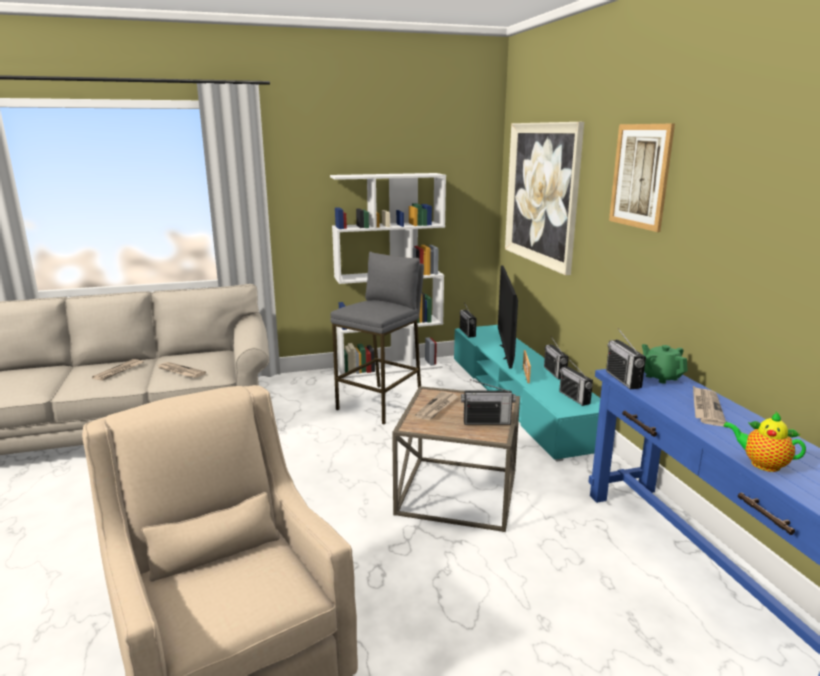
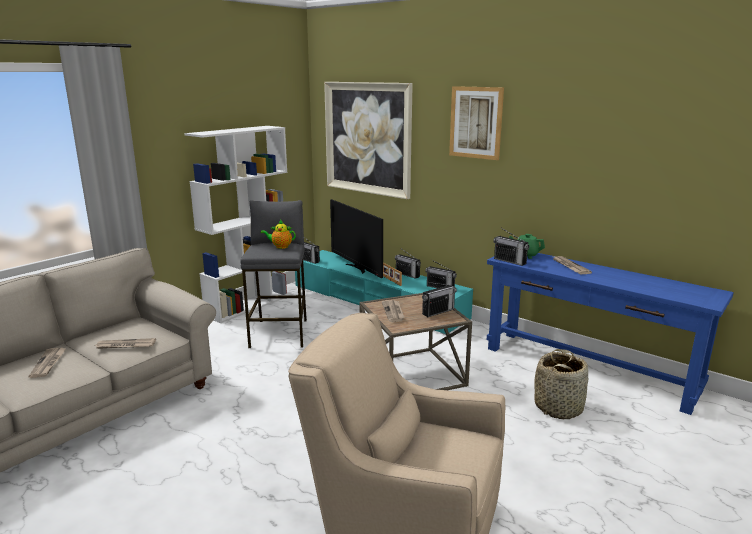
camera: 35 degrees left, 0 degrees up
(595, 611) = (558, 407): none -> basket
(761, 464) = (629, 286): teapot -> teapot (280, 246)

